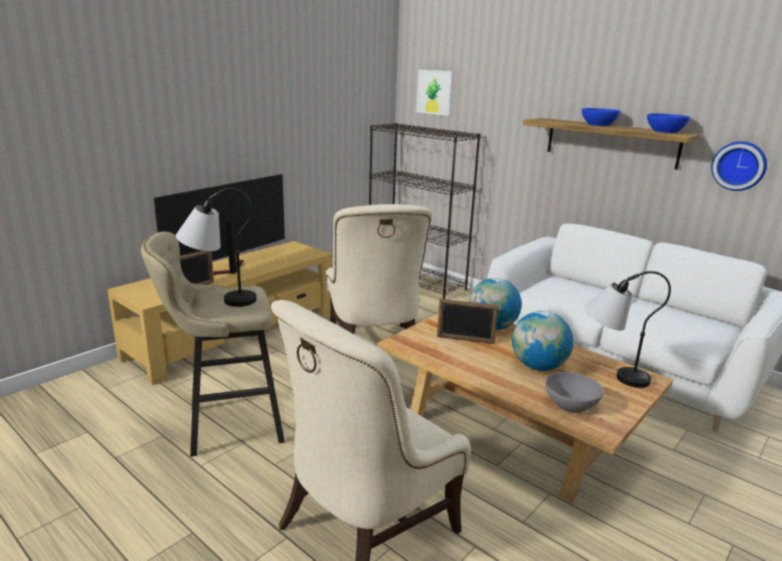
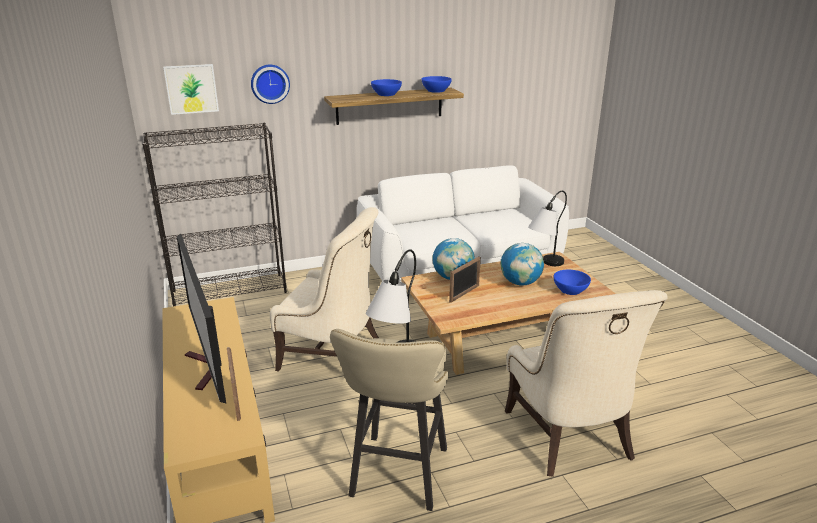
camera: 60 degrees left, 5 degrees up
(570, 404) = (570, 290): grey bowl -> blue bowl
(739, 165) = (477, 104): wall clock -> wall clock (270, 83)

